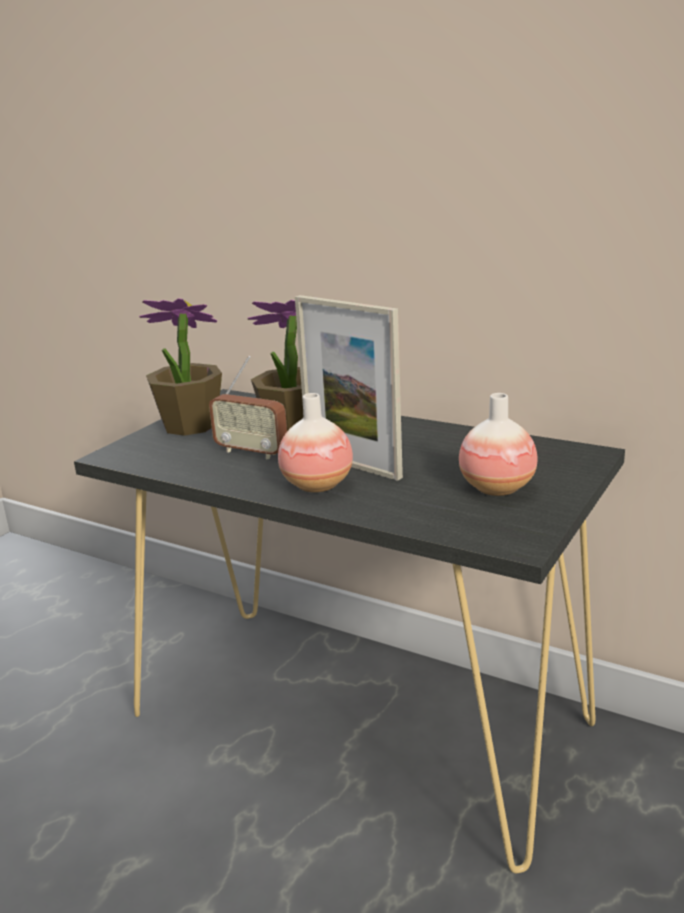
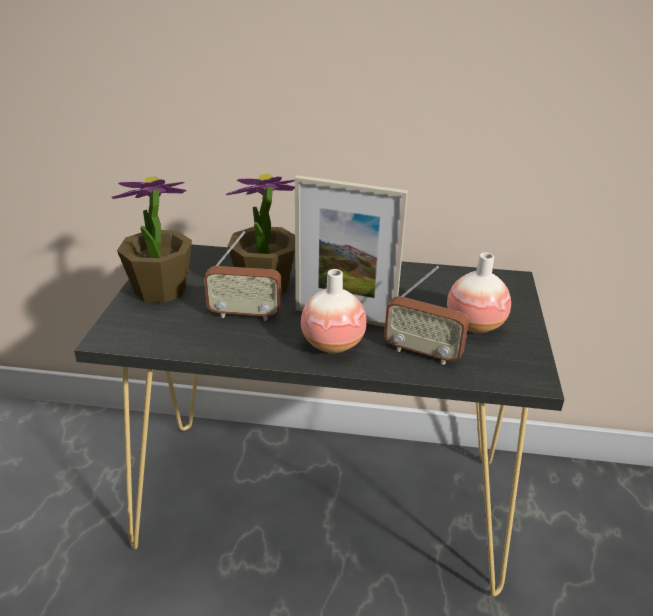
camera: 25 degrees left, 10 degrees up
(408, 504) = (422, 353): none -> radio

